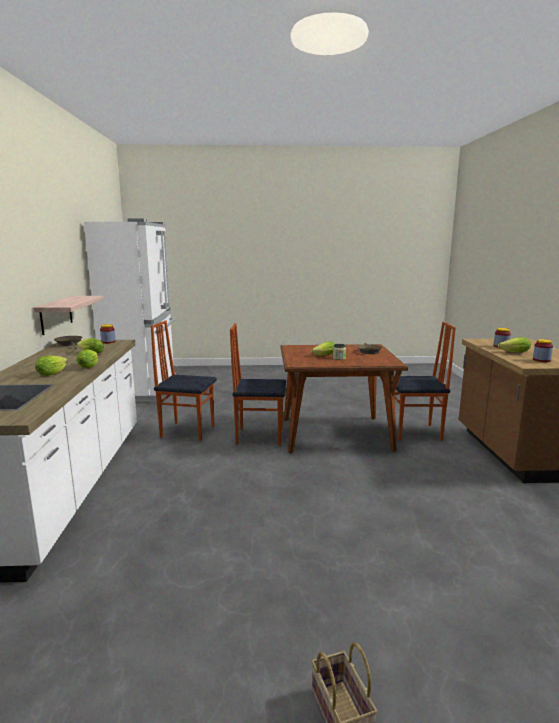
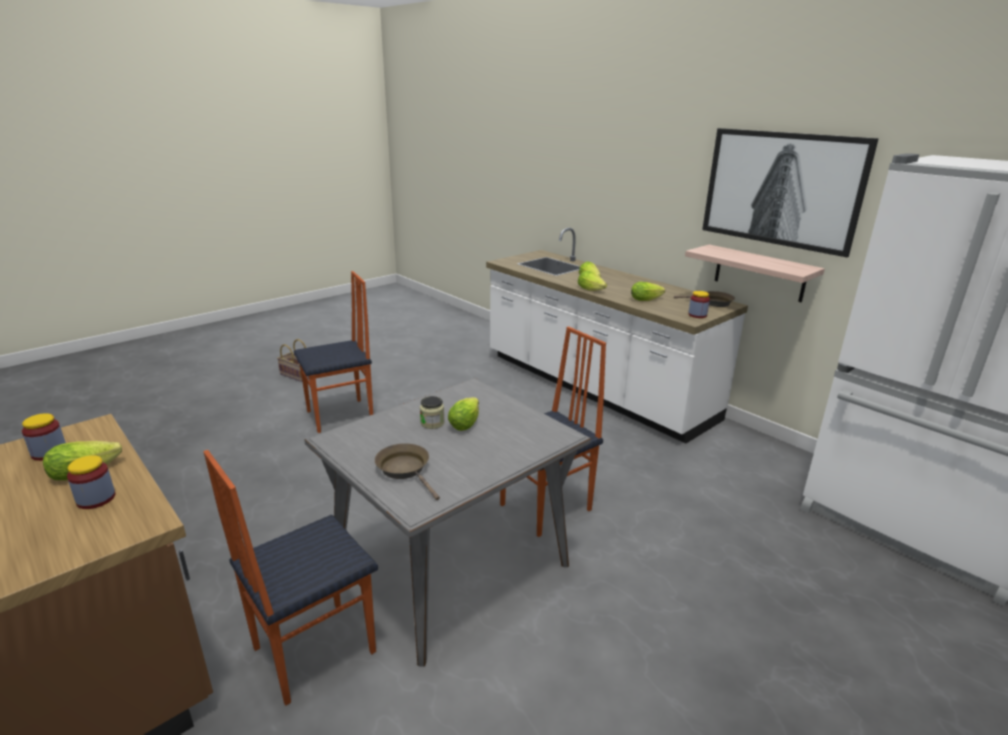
camera: 140 degrees right, 10 degrees up
(50, 251) = (781, 189): none -> picture
(187, 431) = (639, 474): chair -> chair (341, 416)
(335, 434) = (452, 566): brown dining table -> grey dining table

